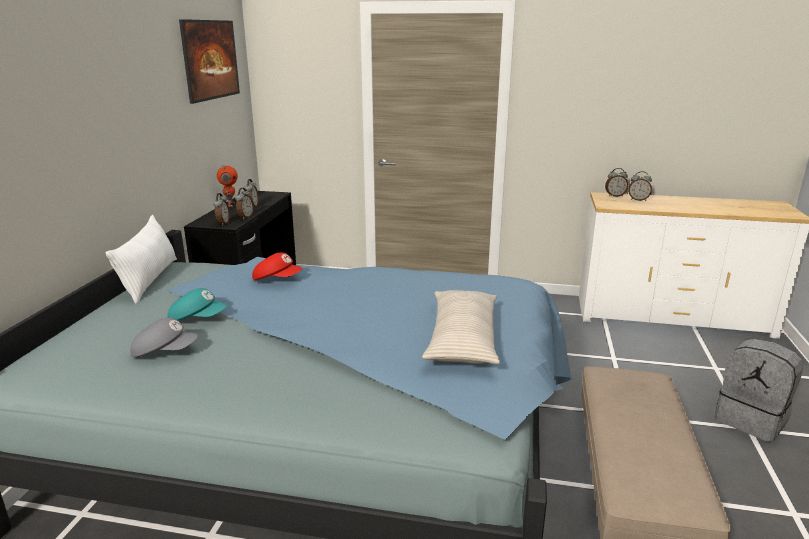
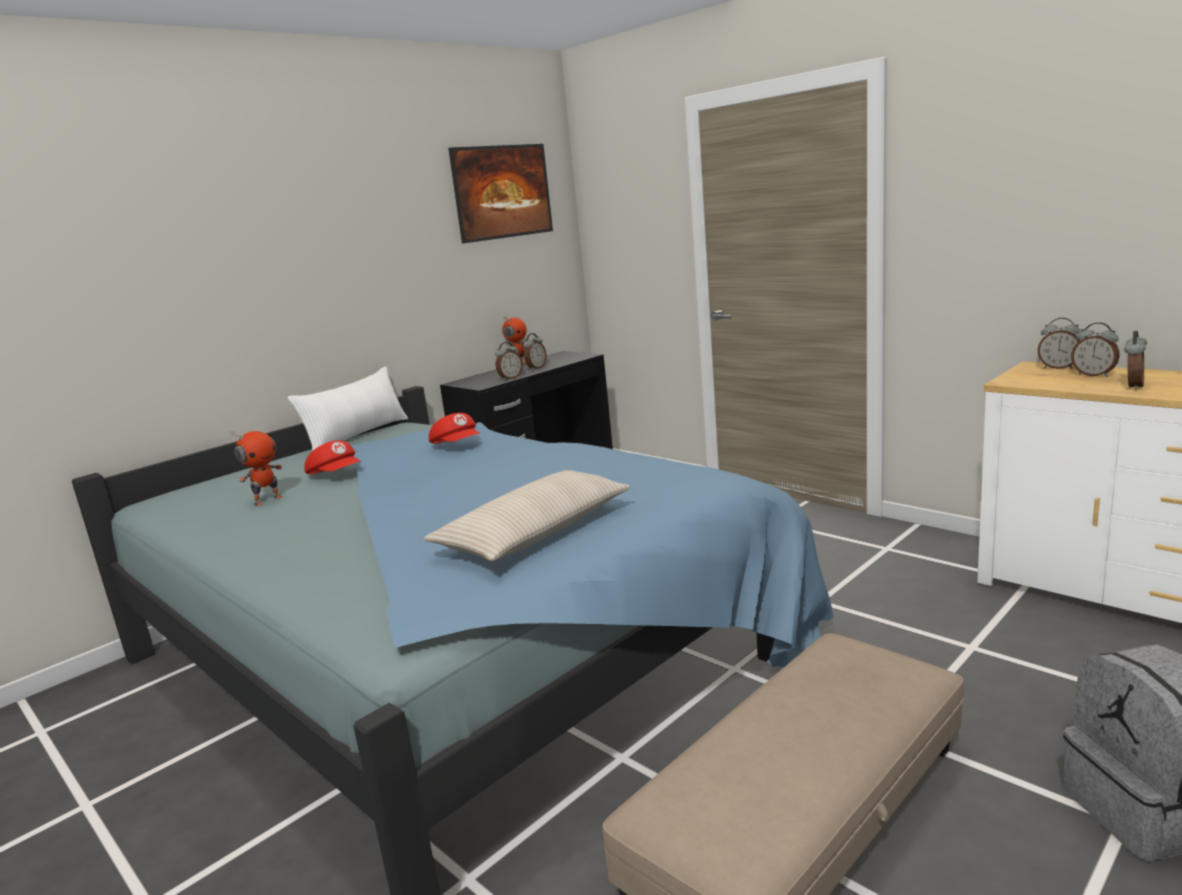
camera: 35 degrees right, 5 degrees down
(165, 352) = (267, 500): grey cap -> toy robot
(198, 319) = (336, 475): turquoise cap -> red cap
(223, 223) = (478, 383): alarm clock -> alarm clock (1132, 387)

